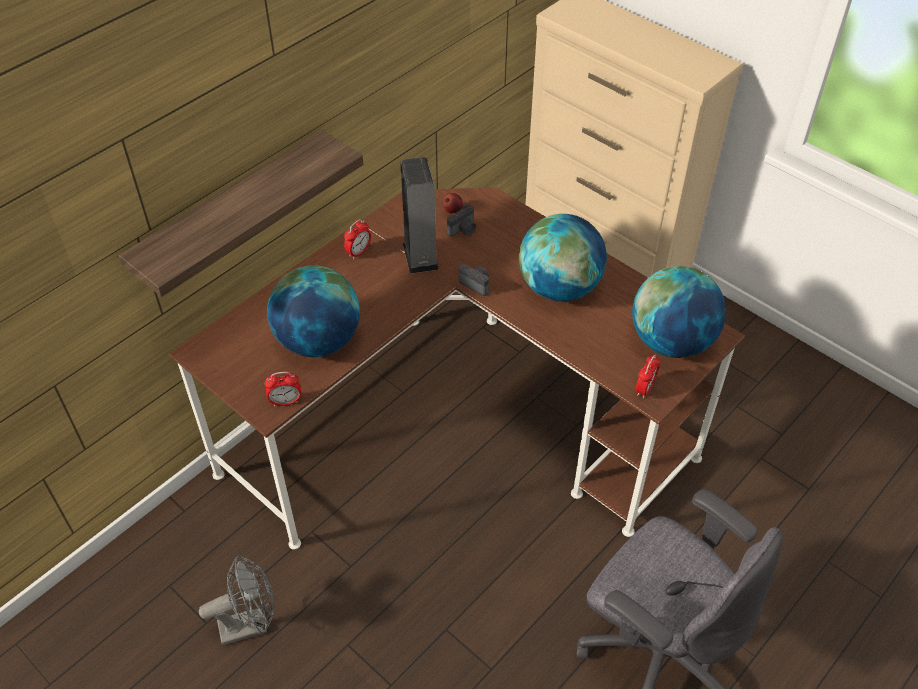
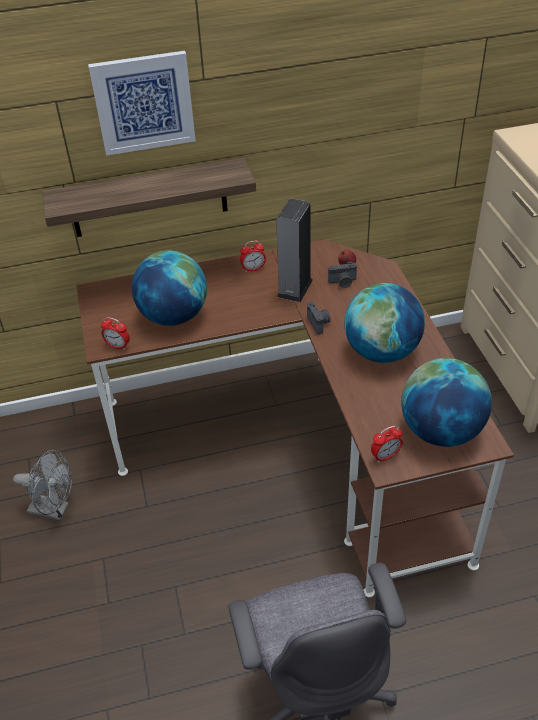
camera: 35 degrees right, 5 degrees down
(218, 105) = (143, 102): none -> picture

